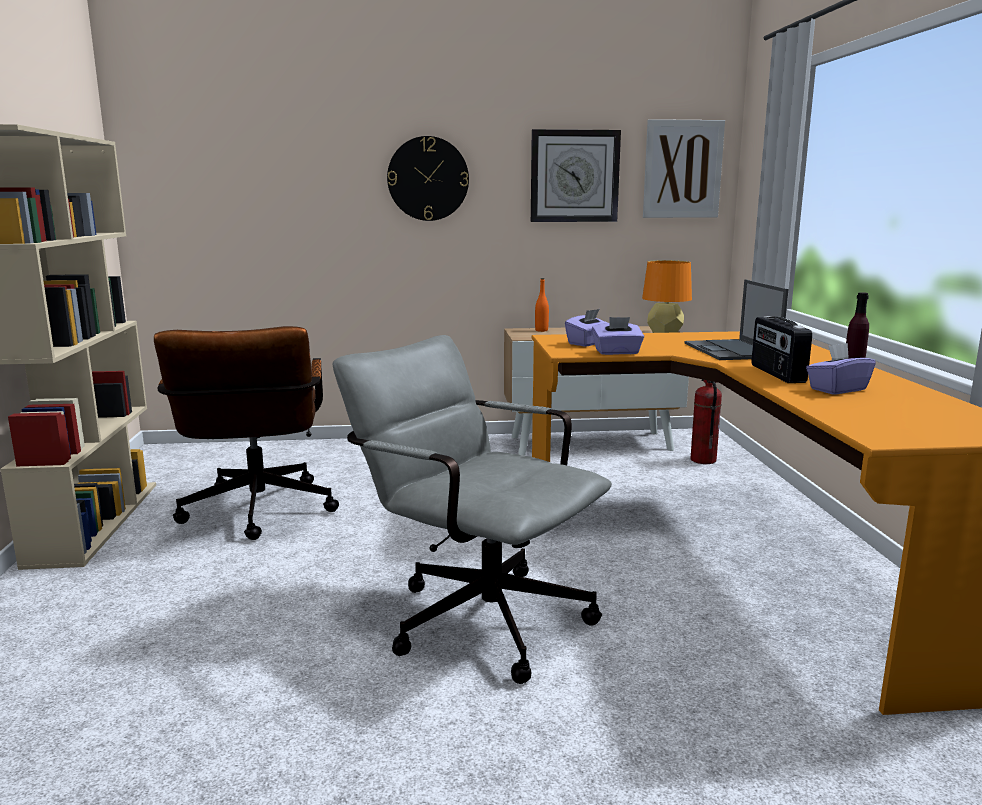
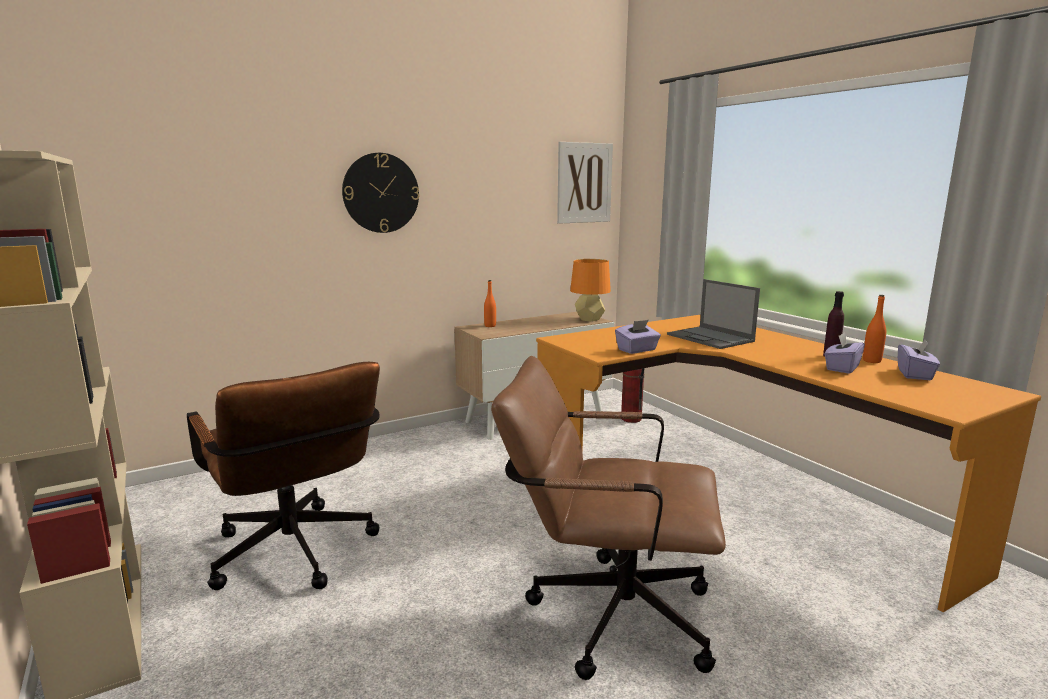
camera: 25 degrees left, 0 degrees up
(475, 615) = (605, 613): grey office chair -> brown office chair
(574, 176) = (505, 189): wall clock -> none
(588, 343) = (598, 342): purple tissue box -> purple tissue box (915, 374)
(776, 374) = (780, 358): radio -> none
(899, 388) = (871, 361): none -> orange bottle

